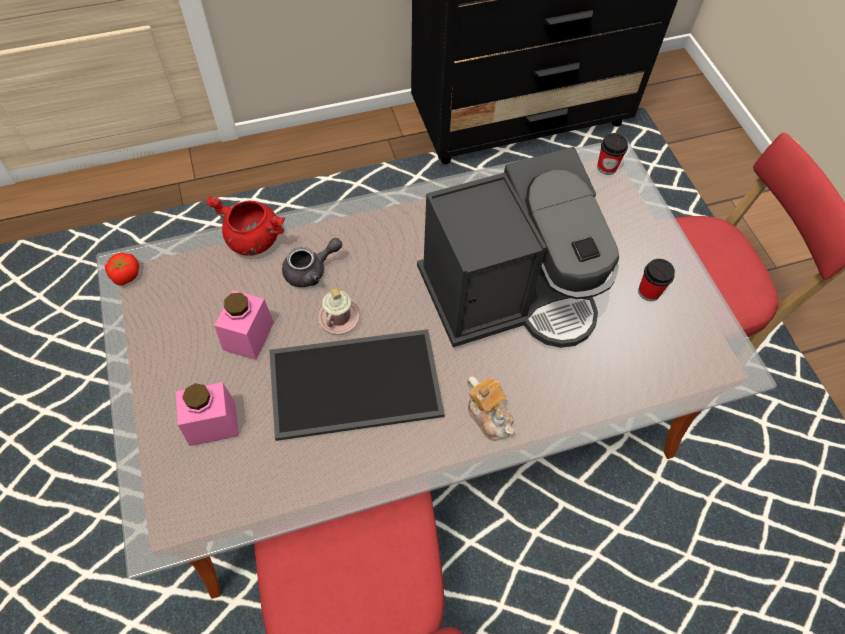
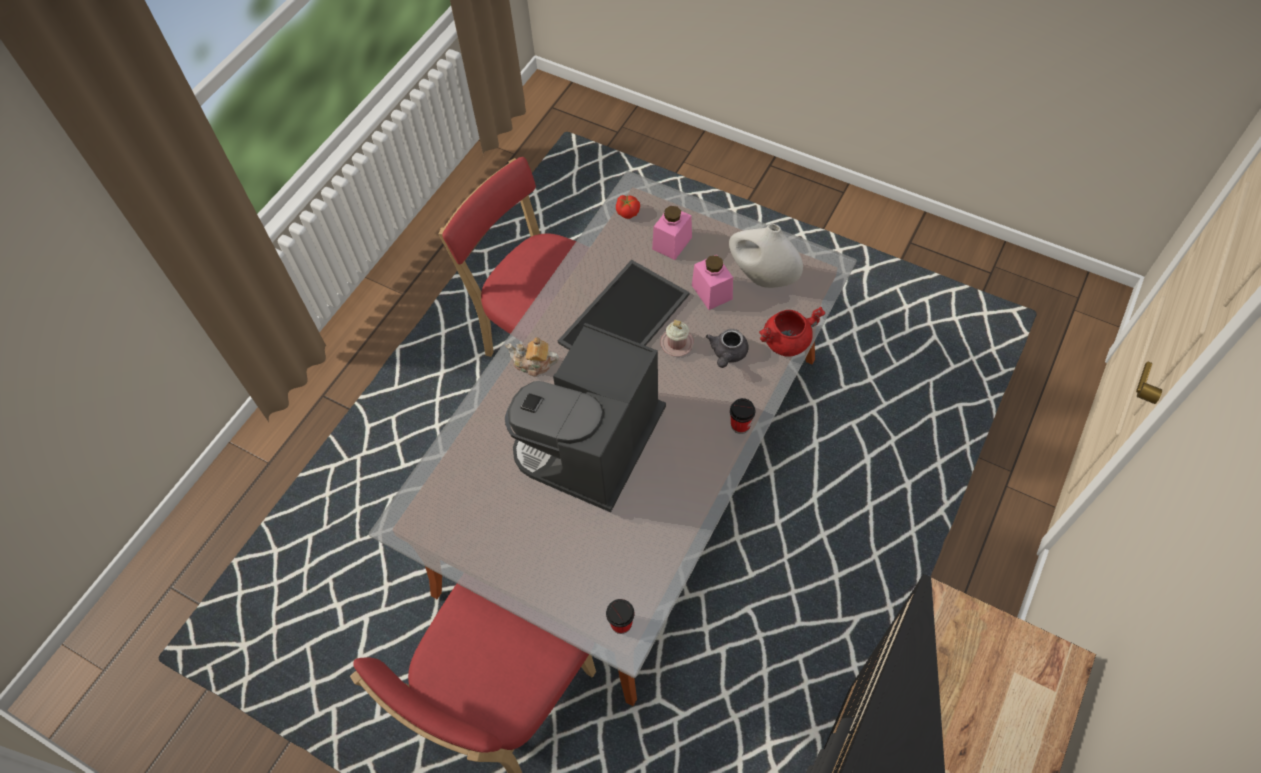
camera: 140 degrees right, 0 degrees up
(125, 275) = (822, 262): tomato -> tomato (628, 211)
(189, 309) = (762, 277): none -> white vase
(649, 292) = (501, 531): cup -> cup (740, 425)

